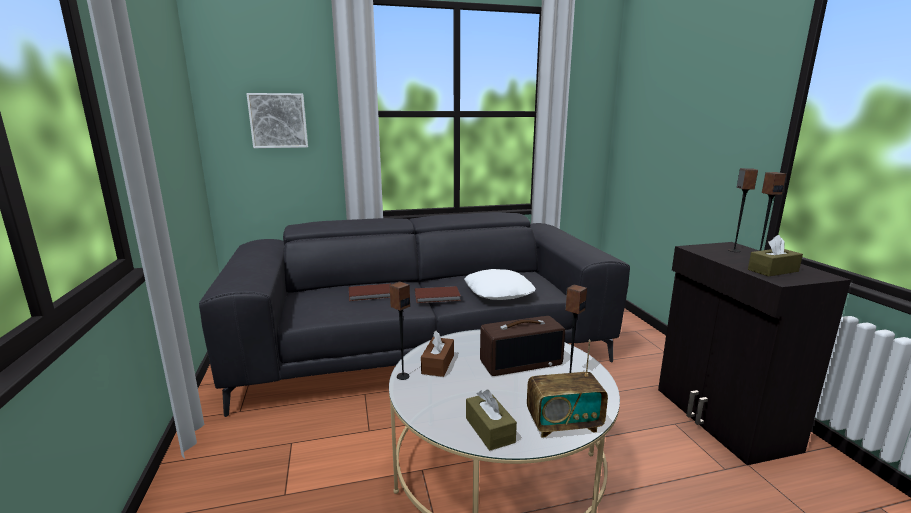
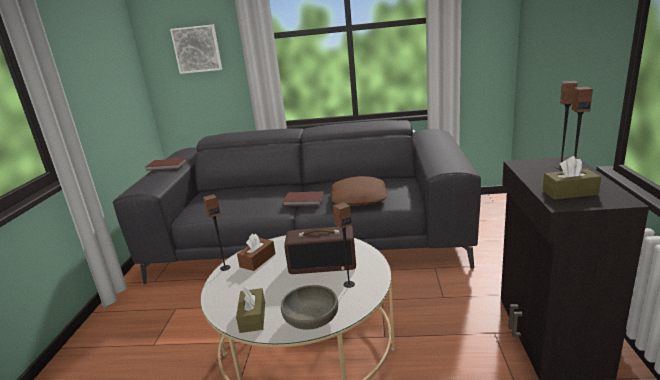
camera: 20 degrees right, 5 degrees up
(371, 294) = (254, 196): brown book -> brown book (167, 166)
(499, 292) = (359, 197): white pillow -> brown pillow
(563, 424) = (311, 320): radio -> grey bowl

